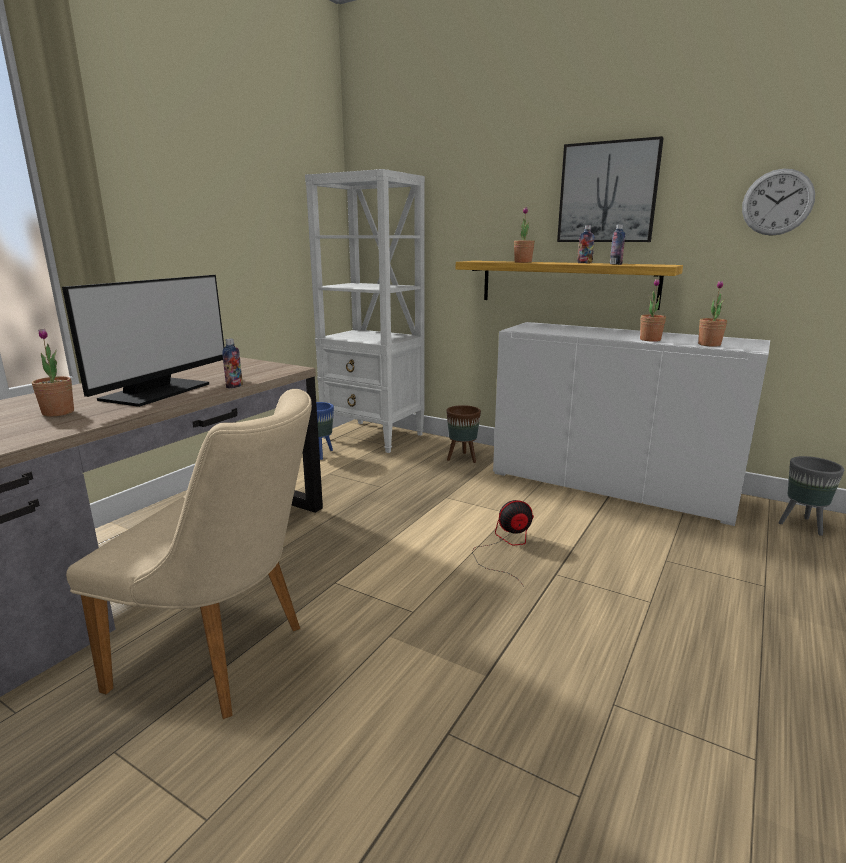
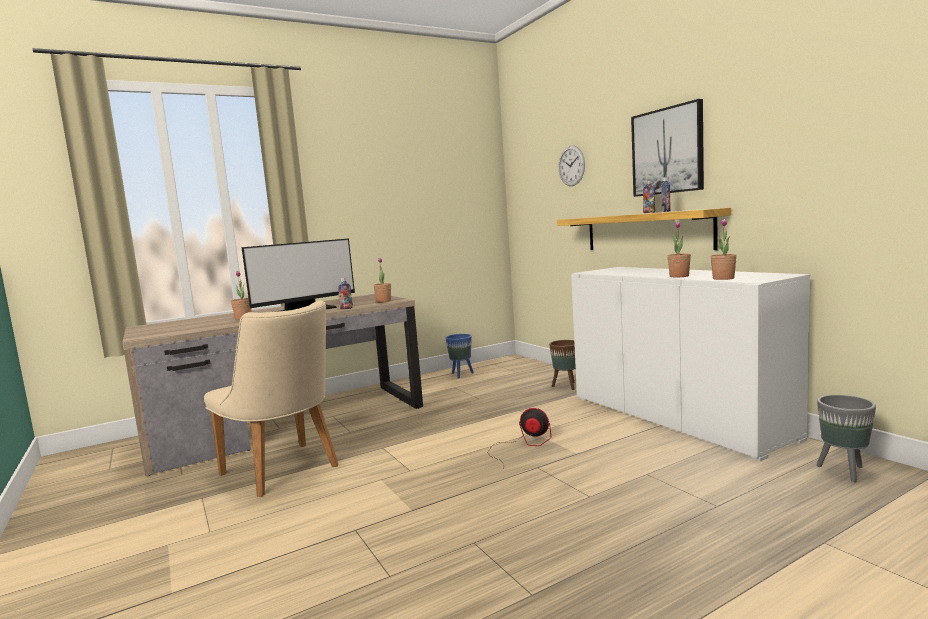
camera: 30 degrees right, 10 degrees down
(374, 437) = (515, 366): white bookcase -> none
(523, 262) = (604, 216): potted plant -> potted plant (383, 301)
(777, 202) = (801, 141): wall clock -> wall clock (571, 166)

